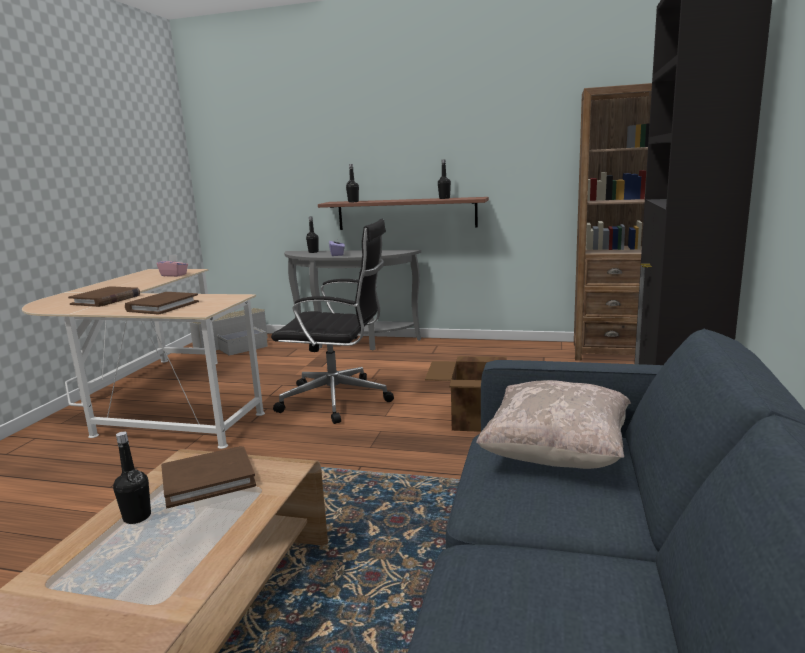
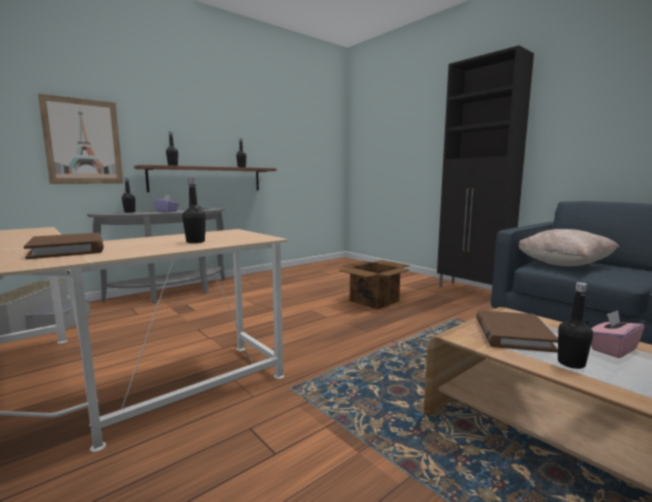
camera: 55 degrees left, 5 degrees down
(162, 306) = (195, 242): brown book -> black bottle
(174, 275) = (34, 232): pink tissue box -> pink tissue box (612, 349)
(286, 181) = (83, 142): none -> picture
(339, 400) = (273, 321): black office chair -> none
(608, 352) = (340, 263): brown bookcase -> none

